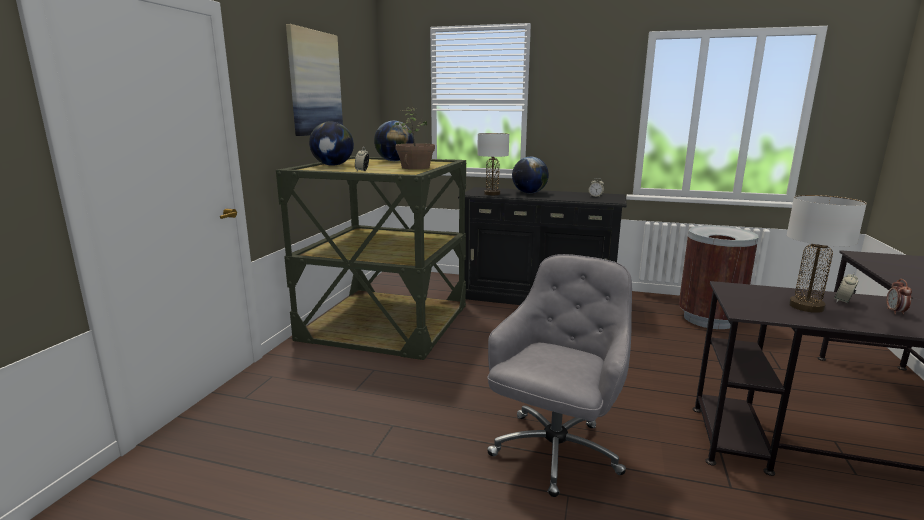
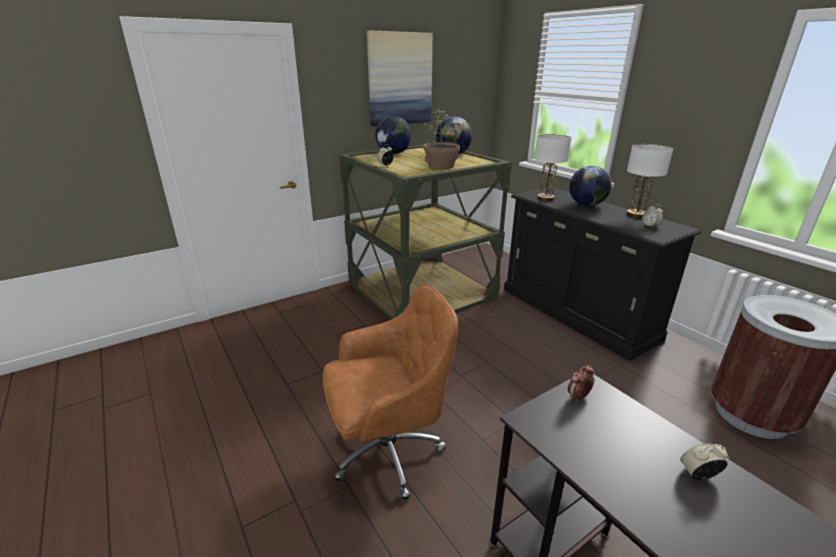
camera: 40 degrees right, 10 degrees up
(556, 451) = (388, 450): grey office chair -> brown office chair
(805, 307) = (622, 452): table lamp -> table lamp (636, 215)
(895, 312) = (745, 530): alarm clock -> alarm clock (578, 397)

